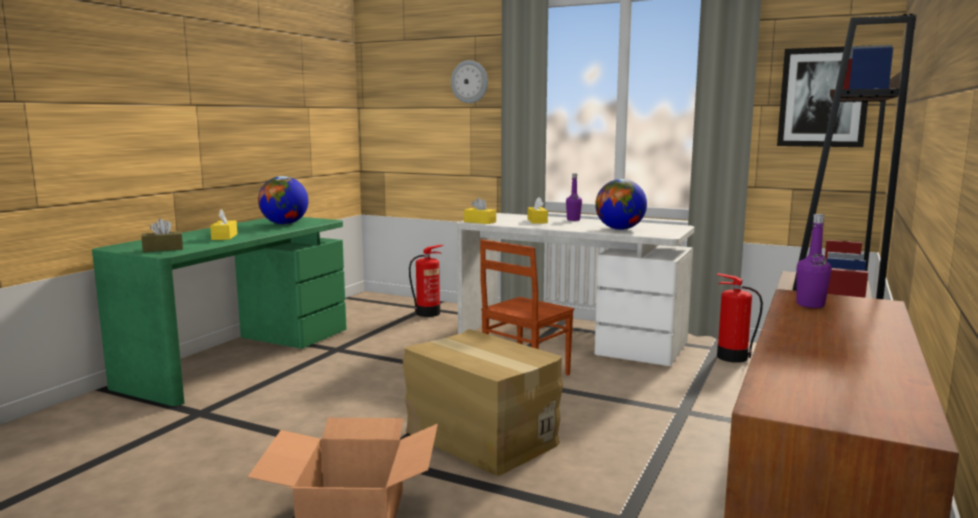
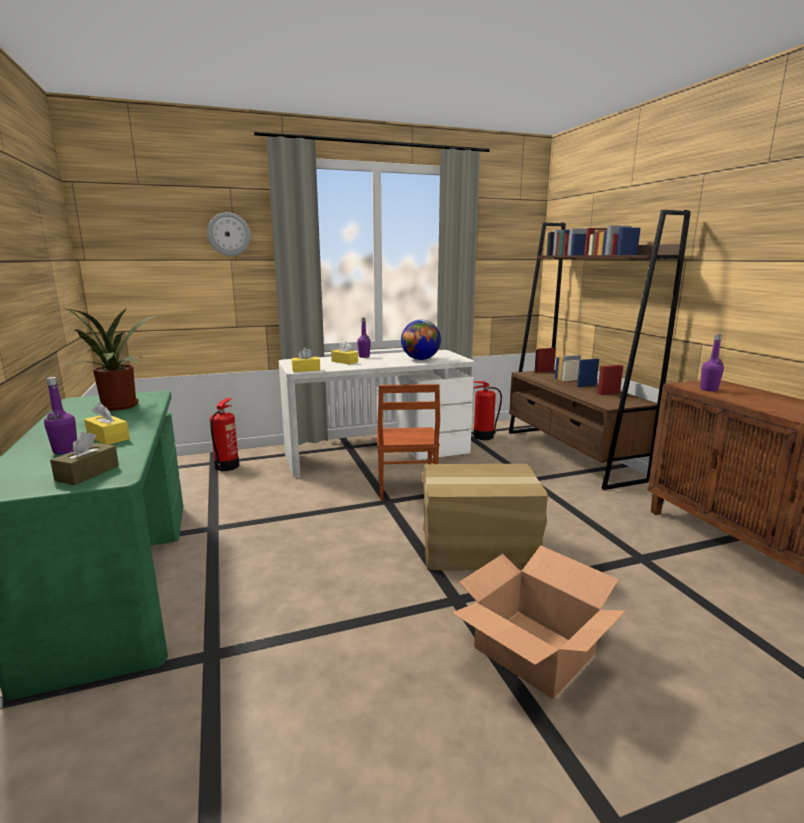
camera: 45 degrees left, 5 degrees up
(189, 238) = (65, 451): none -> purple bottle
(284, 224) = (120, 407): globe -> potted plant
(823, 97) = (508, 254): picture -> none

